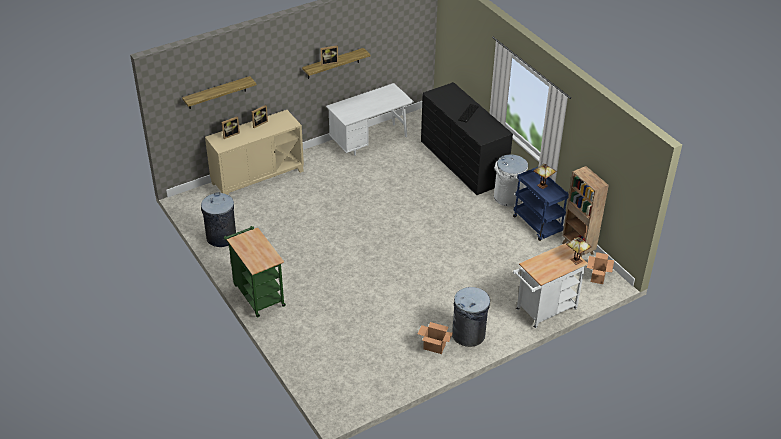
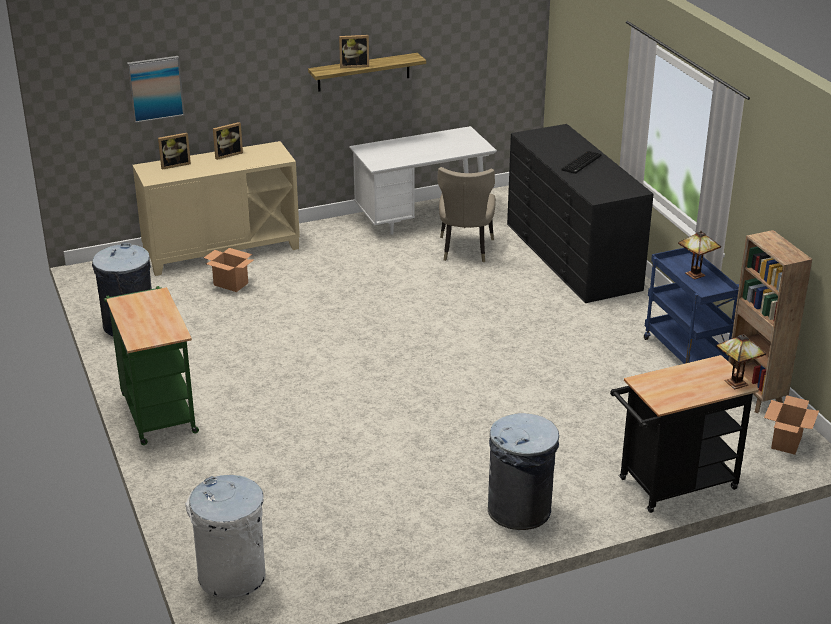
camera: 10 degrees right, 10 degrees down
(217, 93) = (155, 88): shelf -> picture
(401, 163) = (465, 250): none -> beige chair
(434, 346) = (448, 523): cardboard box -> cardboard box (230, 284)
(508, 197) = (640, 311): white trash can -> white trash can (232, 576)
(543, 311) = (671, 486): white cart -> black cart

